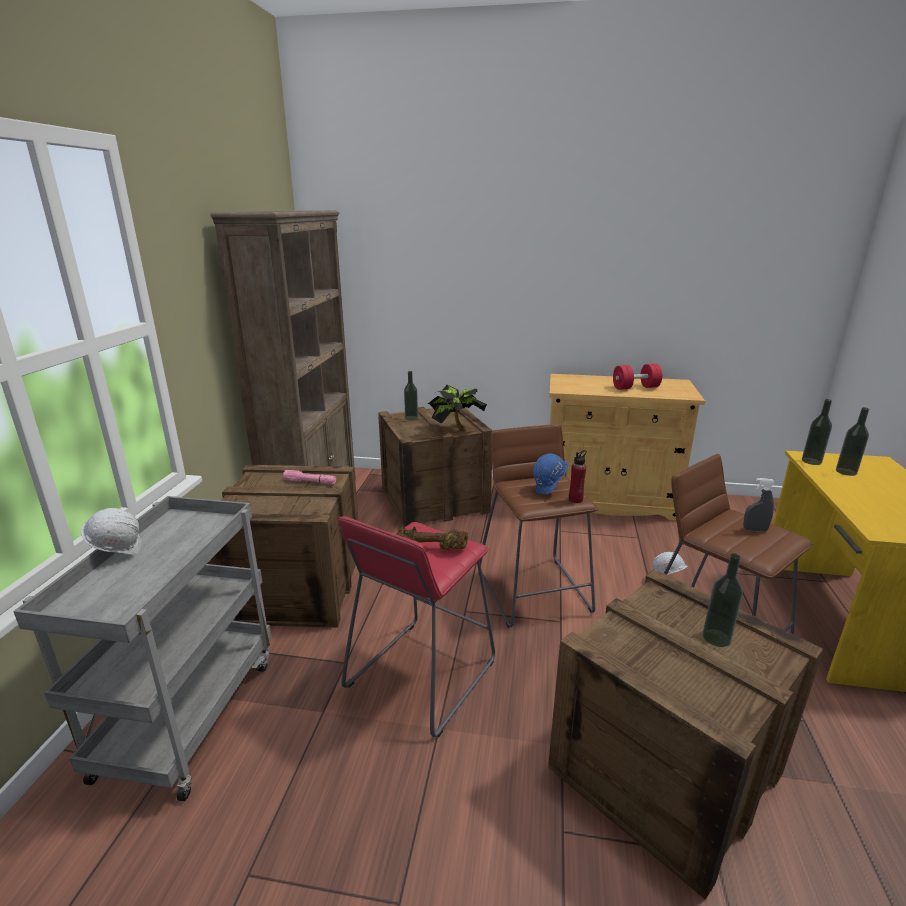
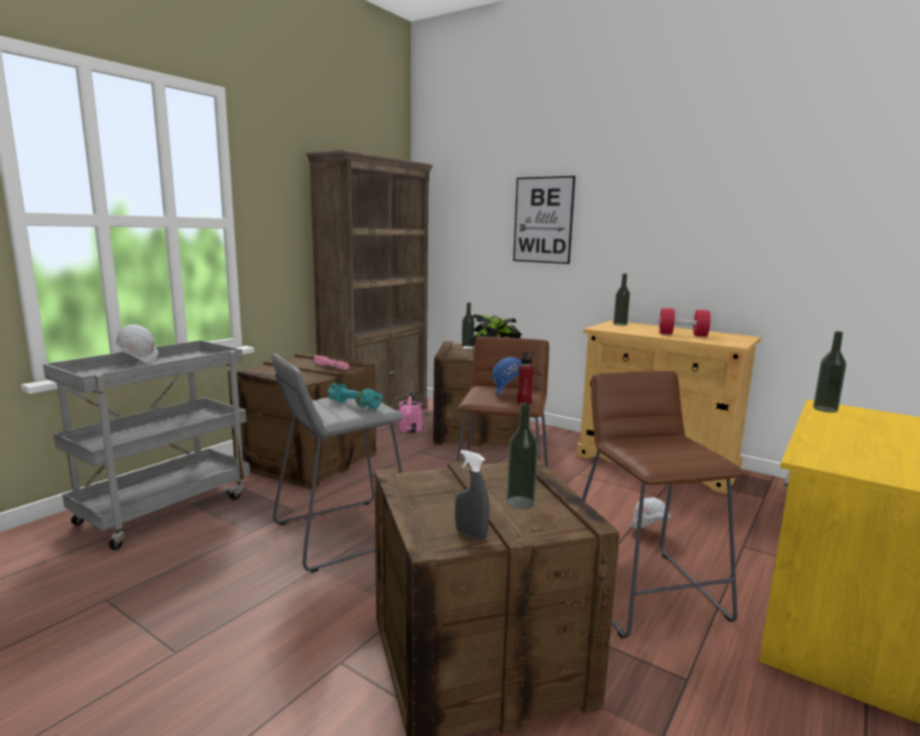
camera: 25 degrees right, 10 degrees down
(366, 516) = (410, 430): none -> pink watering can
(421, 675) = (341, 533): red stool -> grey stool
(431, 548) = (353, 405): brown dumbbell -> turquoise dumbbell
(473, 274) = (543, 220): none -> picture
(754, 530) = (680, 449): grey spray bottle -> grey spray bottle (471, 534)
(846, 472) = (858, 421): bottle -> bottle (620, 324)

